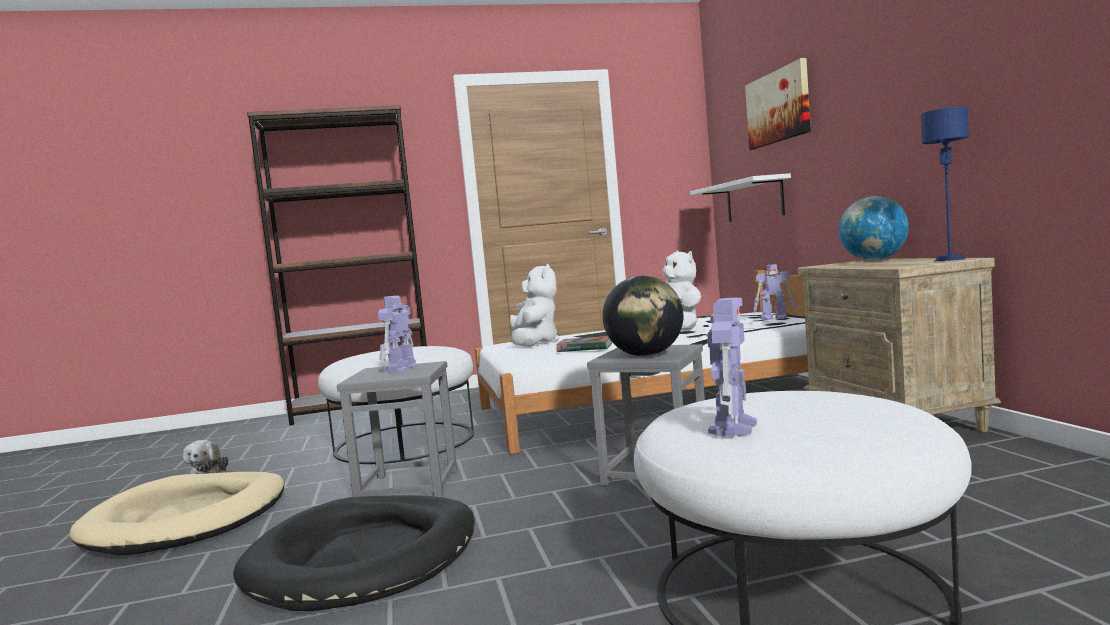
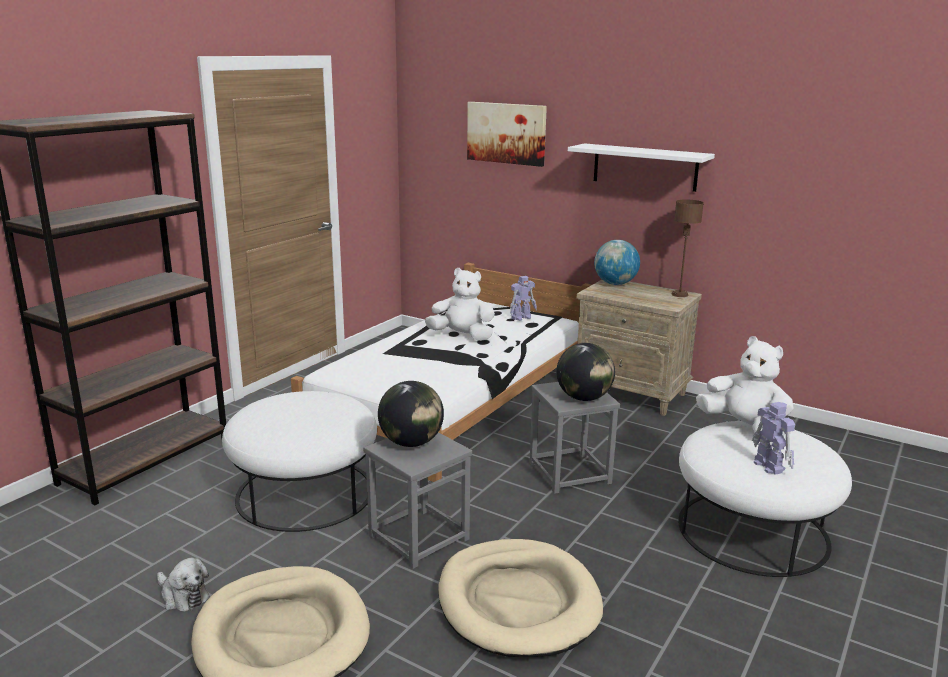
camera: 45 degrees left, 15 degrees up
(365, 557) = (518, 602): black dog bed -> beige dog bed
(400, 368) = (411, 443): toy robot -> globe
(534, 343) = (369, 369): white plush toy -> white plush toy (744, 428)
(585, 348) = (446, 375): book -> none
(754, 200) = (464, 201): white shelf -> white shelf (645, 167)
(949, 259) = (679, 294): blue table lamp -> brown table lamp

